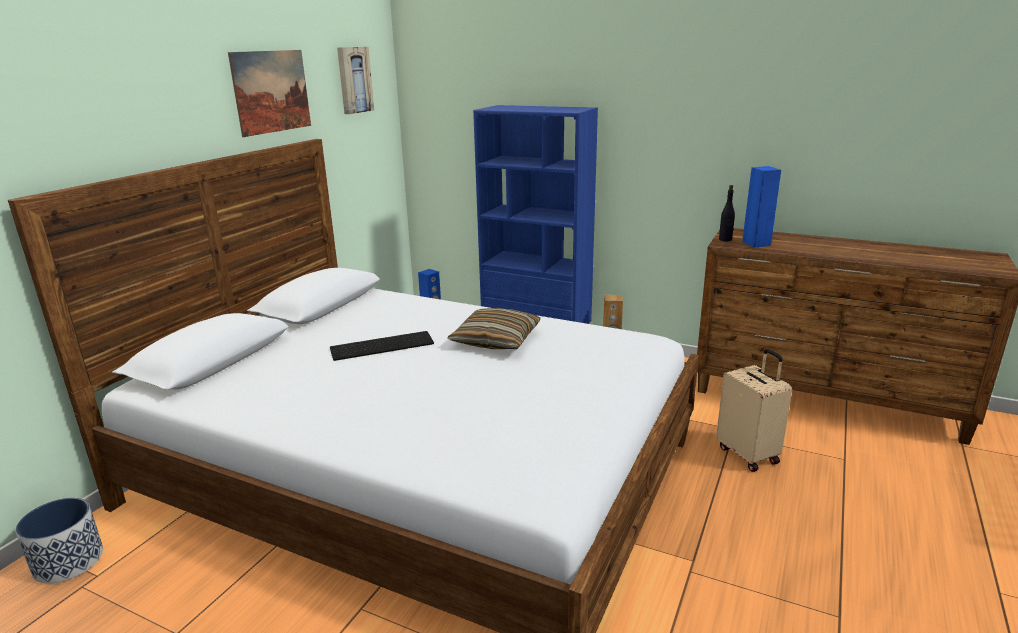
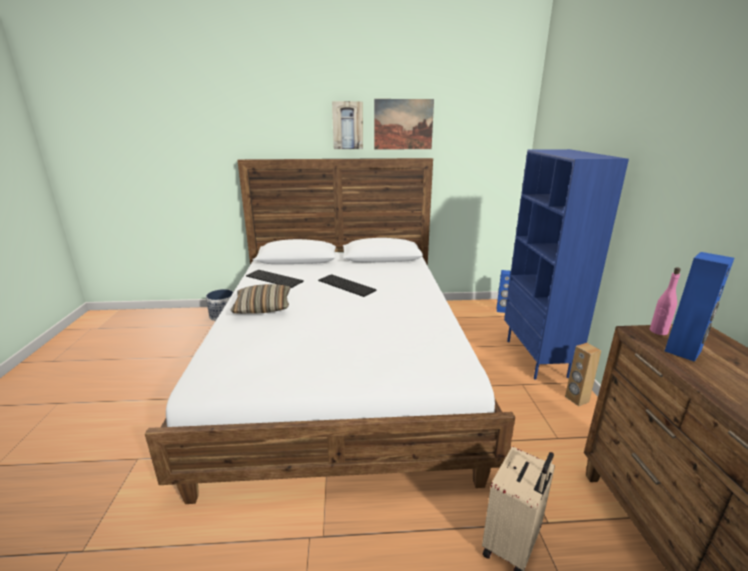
camera: 60 degrees right, 0 degrees up
(270, 390) = (275, 278): none -> keyboard
(354, 80) = (483, 122): picture -> picture (347, 125)
(496, 340) = (390, 312): pillow -> pillow (263, 307)
(725, 239) = (658, 331): black bottle -> pink bottle

